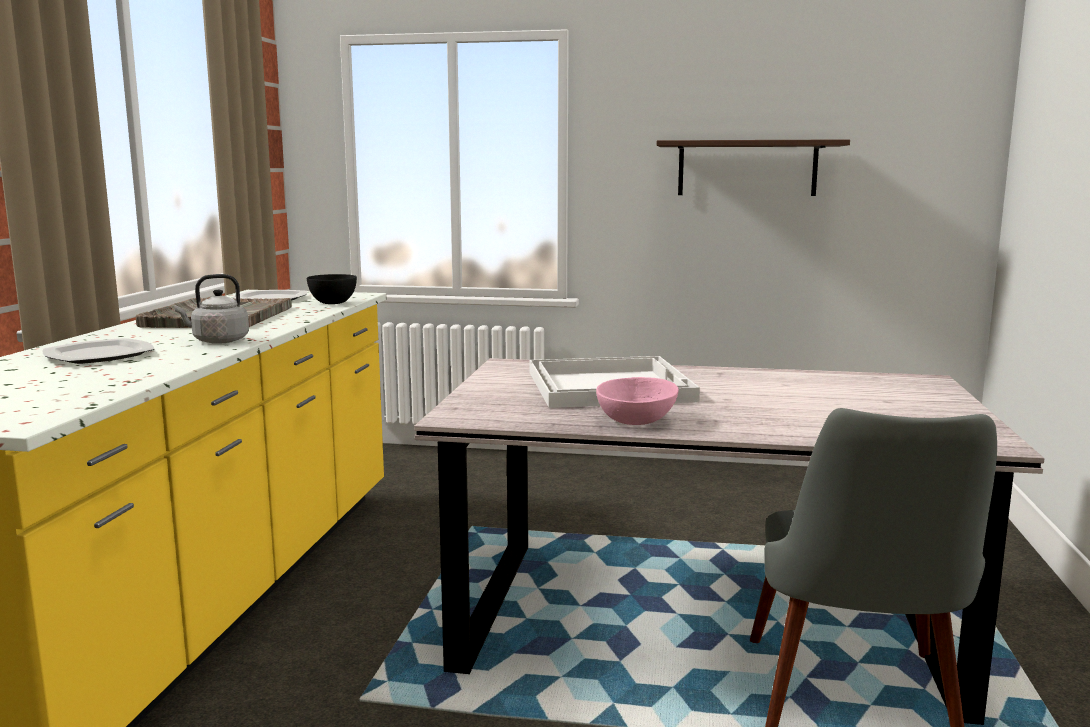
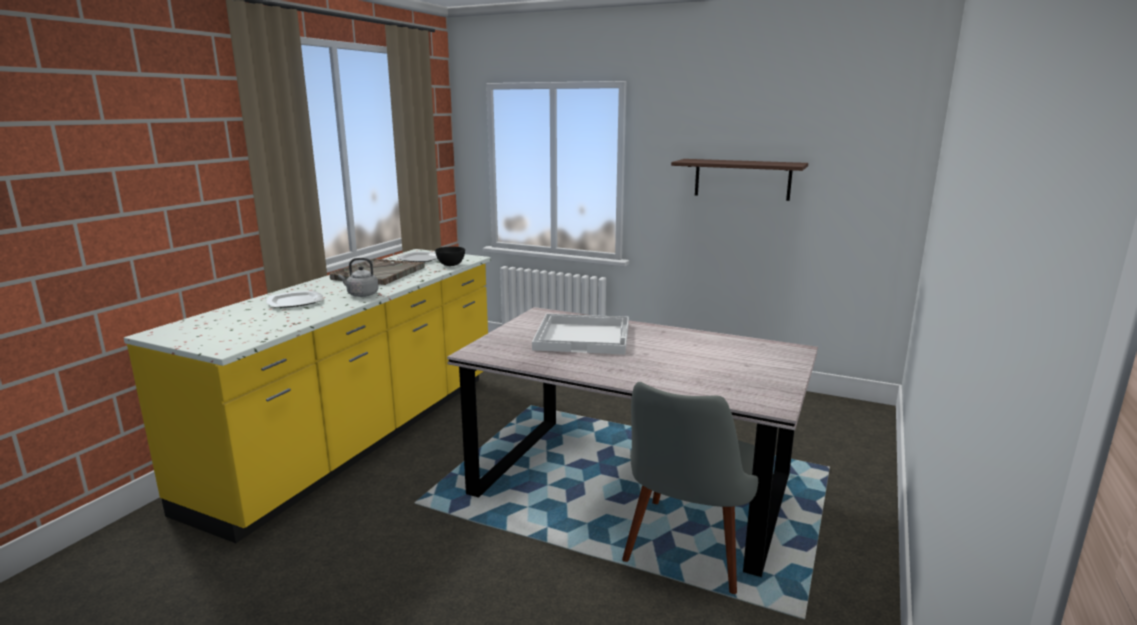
camera: 15 degrees right, 5 degrees up
(636, 420) = (572, 365): pink bowl -> none

